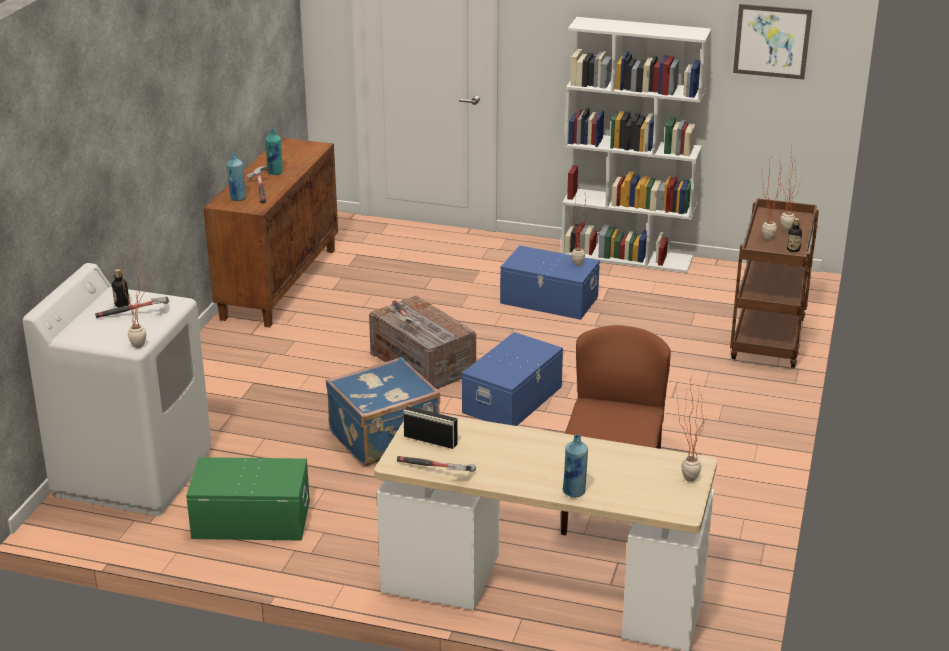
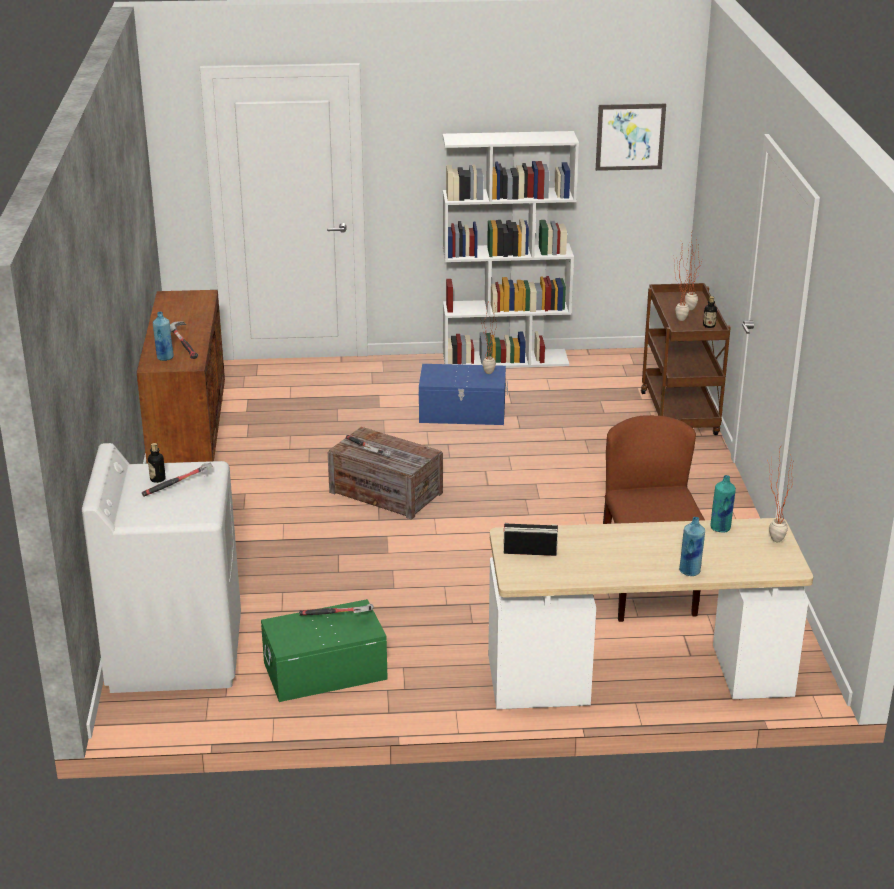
camera: 20 degrees left, 0 degrees up
(144, 345) = (215, 514): potted plant -> none
(275, 172) = (182, 327): turquoise bottle -> turquoise bottle (720, 528)
(386, 438) = (400, 568): blue suitcase -> none
(436, 472) = (558, 580): hammer -> hammer (338, 618)
(514, 400) = (493, 509): blue storage box -> none

